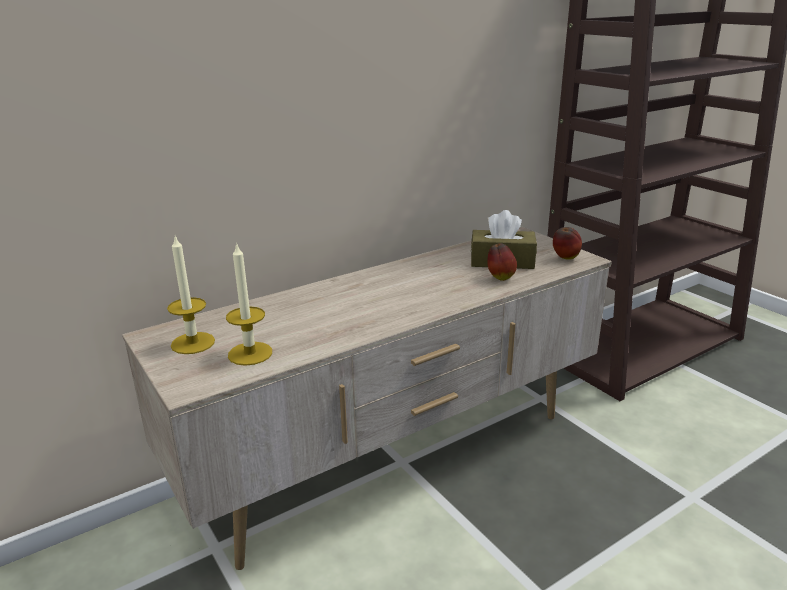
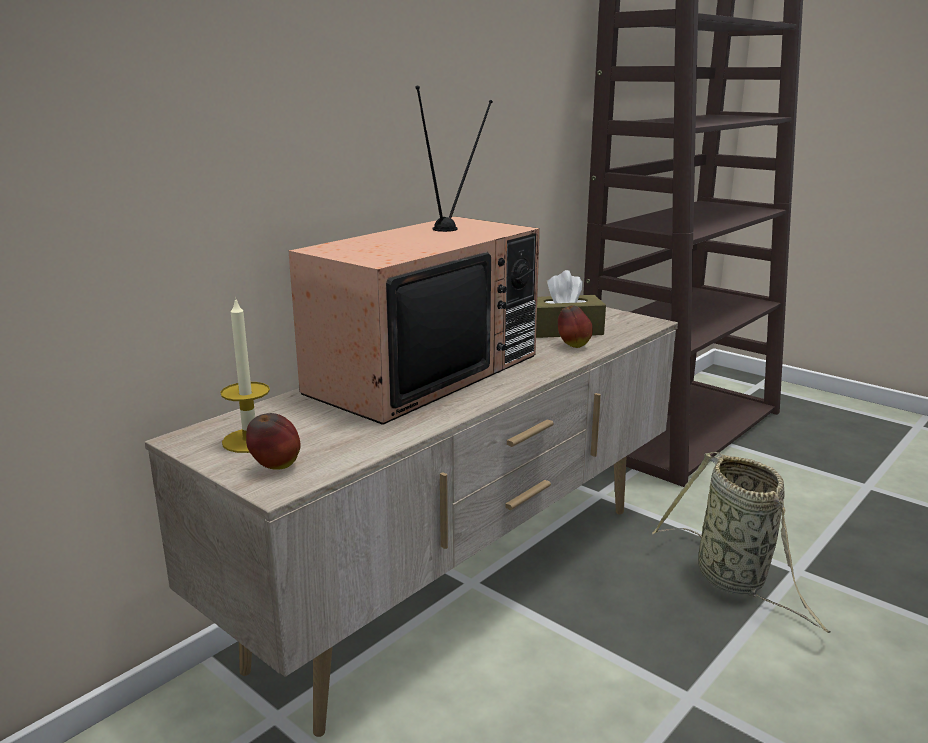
camera: 15 degrees left, 5 degrees down
(250, 353) = (333, 443): candle -> none
(359, 292) = (423, 372): none -> television
(565, 259) = (629, 323): apple -> apple (276, 468)
(629, 497) = (735, 581): none -> basket

